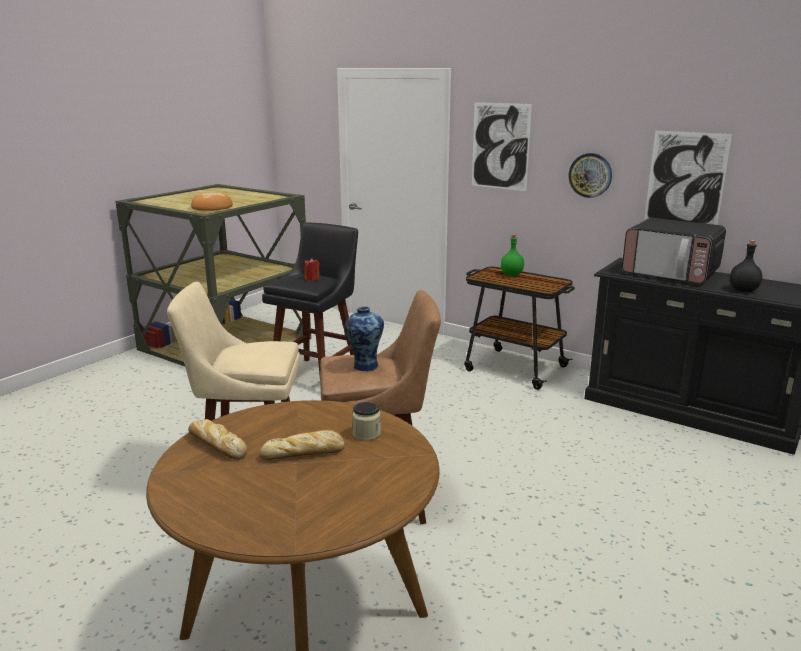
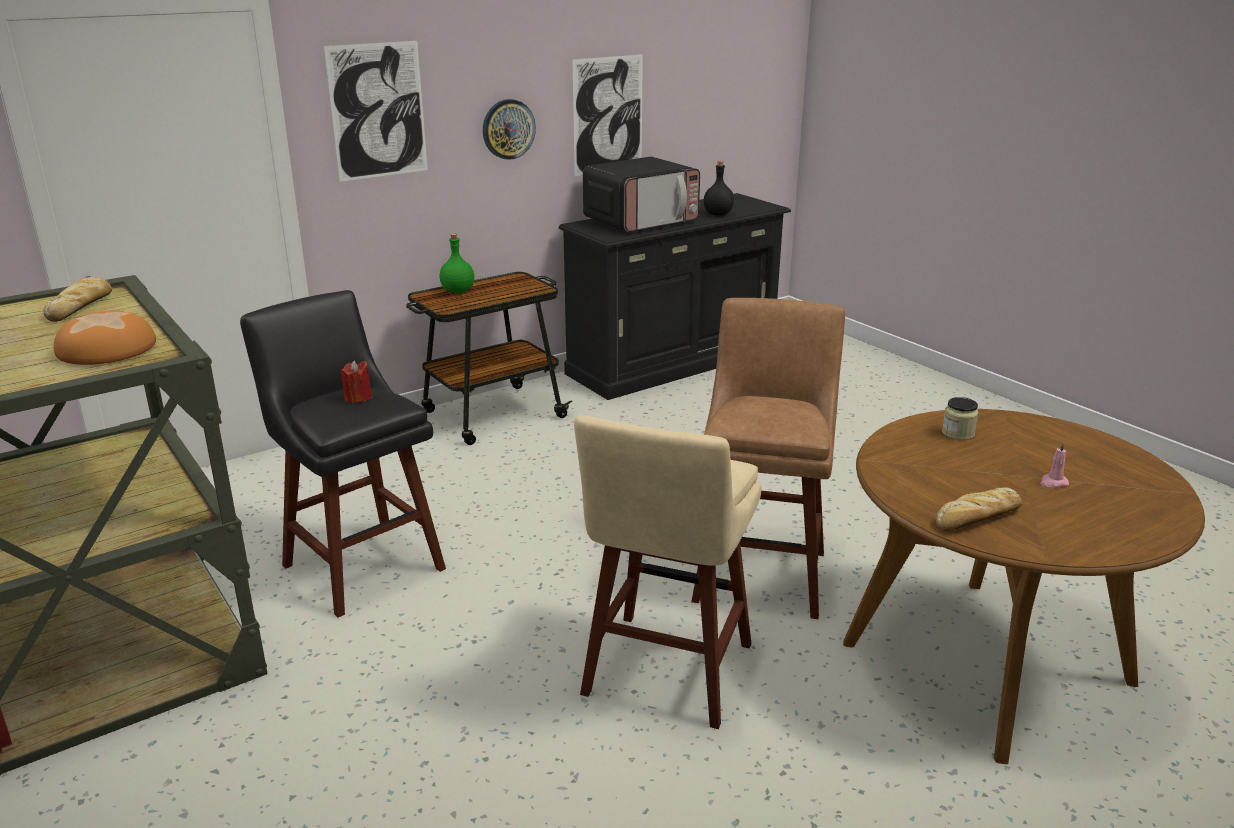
camera: 70 degrees left, 5 degrees up
(288, 476) = (1053, 483): none -> pink candle
(304, 453) = (1000, 469): bread -> bread (81, 306)
(365, 366) = (771, 409): vase -> none

